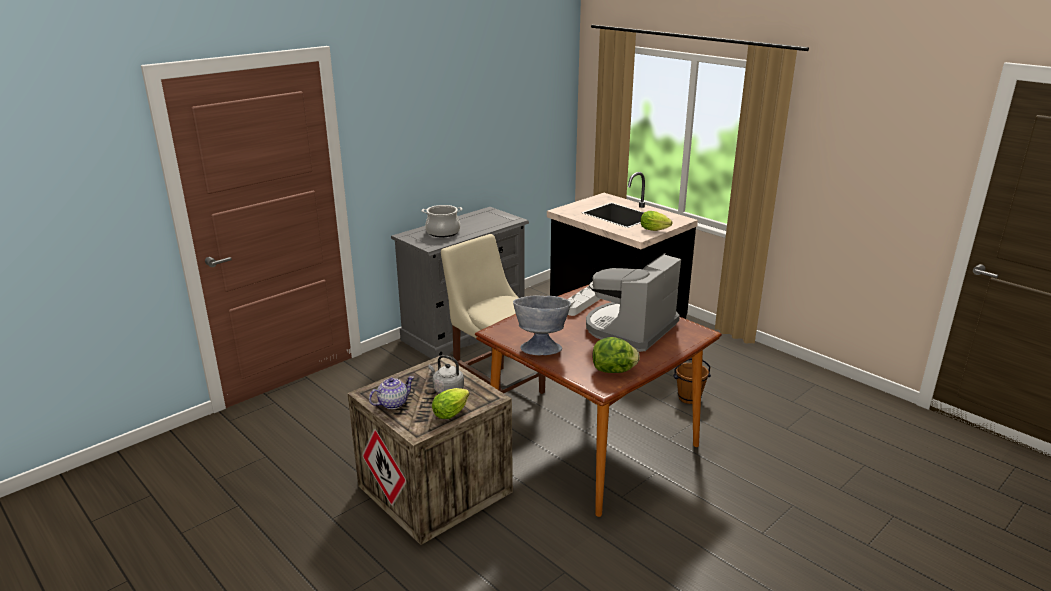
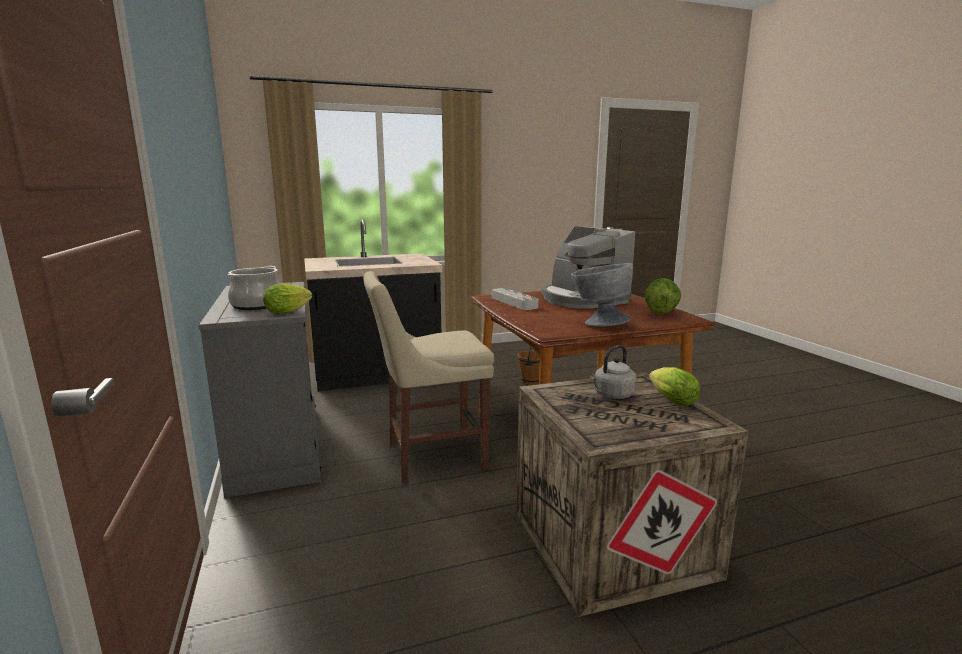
camera: 65 degrees left, 10 degrees down
(392, 403) = (635, 428): teapot -> none
(656, 230) = (424, 260): lettuce -> lettuce (290, 312)

